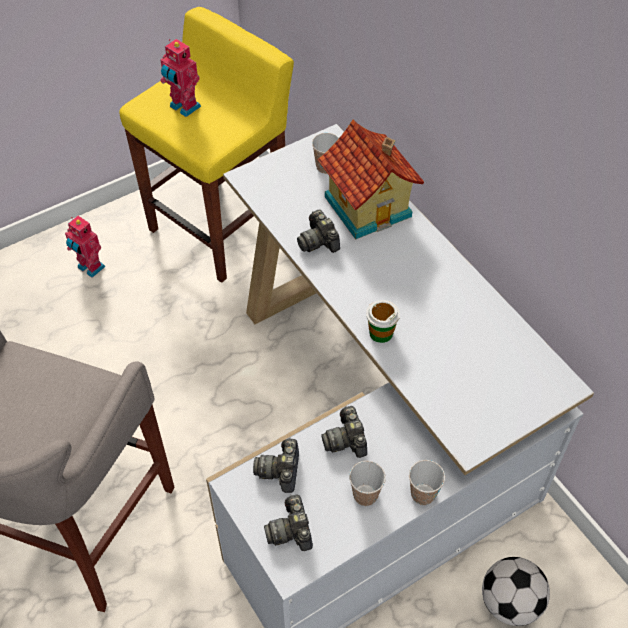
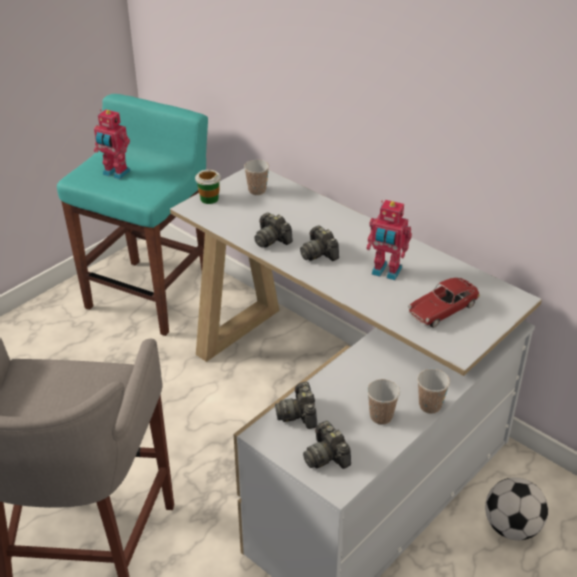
camera: 15 degrees left, 15 degrees down
(90, 268) = (37, 347): toy robot -> toy robot (386, 272)
(221, 228) = (151, 295): yellow stool -> turquoise stool
(346, 440) = (347, 381): camera -> camera (319, 253)
(369, 205) = (304, 210): toy house -> none
(381, 333) = (351, 290): cup -> cup (209, 199)
(473, 382) = (442, 309): none -> toy car

